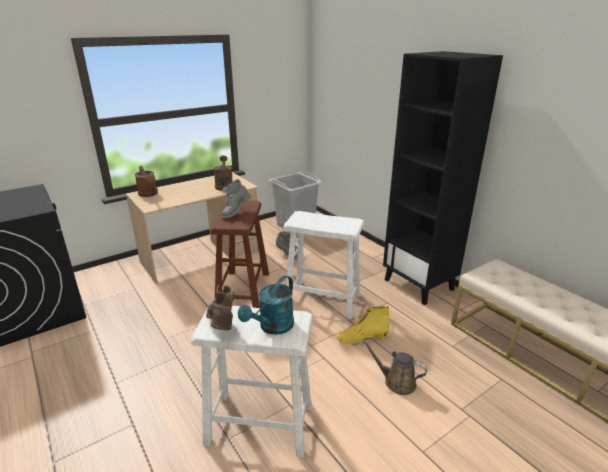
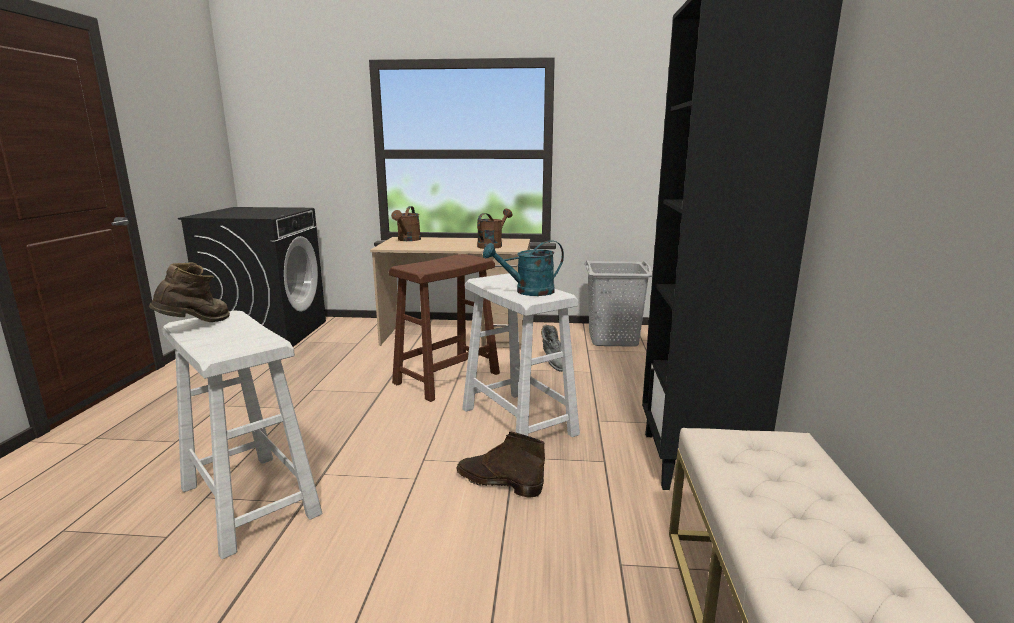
camera: 40 degrees right, 10 degrees down
(236, 213) = (443, 262): grey boot -> none
(272, 327) = (227, 340): turquoise watering can -> turquoise watering can (528, 292)
(362, 337) = (498, 482): yellow boot -> brown boot
(396, 382) = (454, 555): brown watering can -> none

